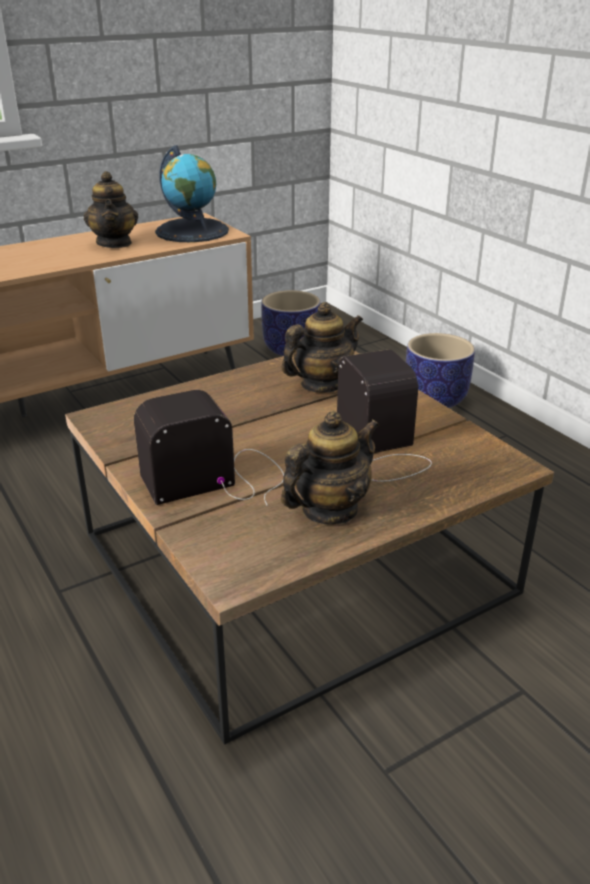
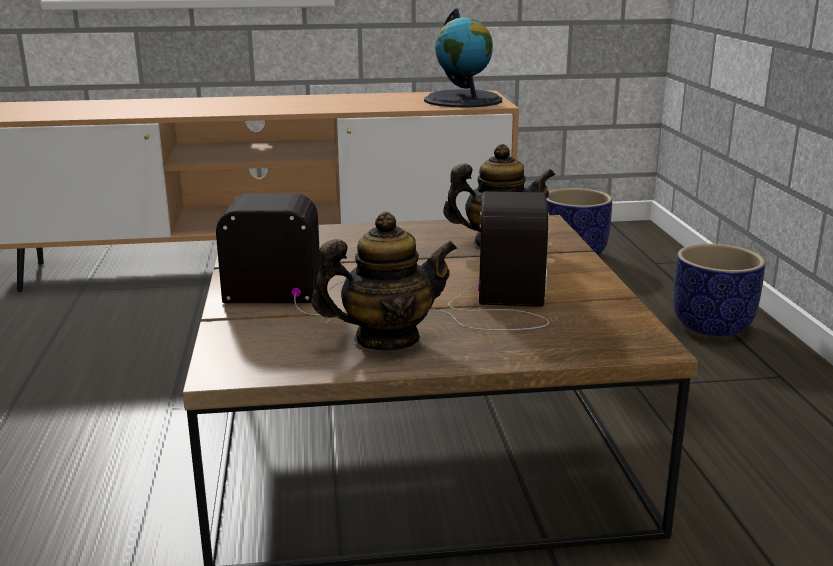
camera: 25 degrees right, 10 degrees down
(114, 243) = (376, 101): teapot -> none

